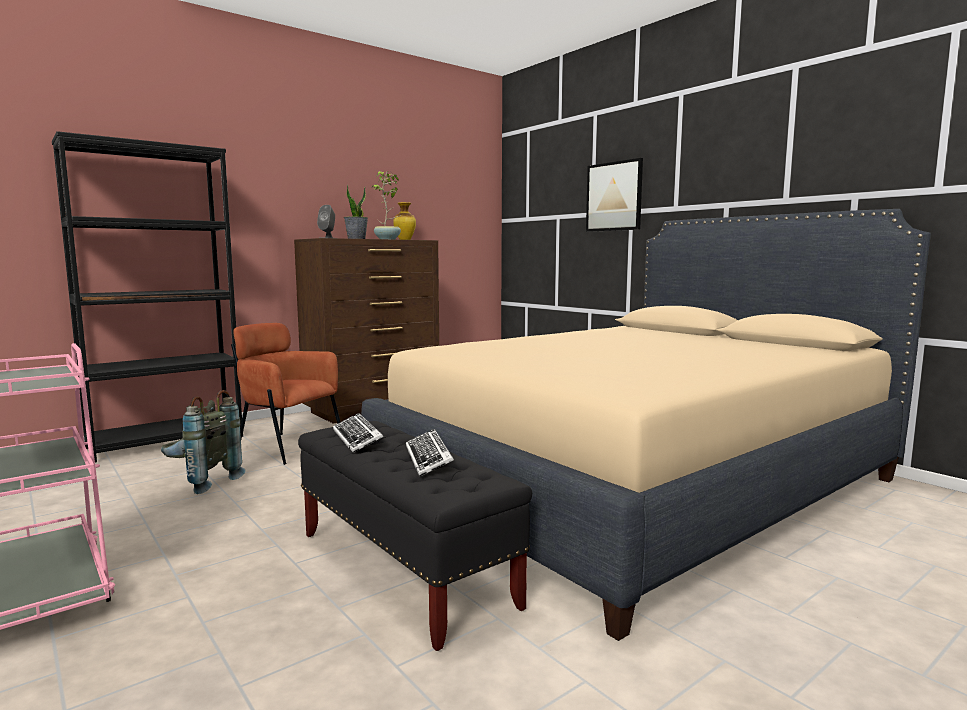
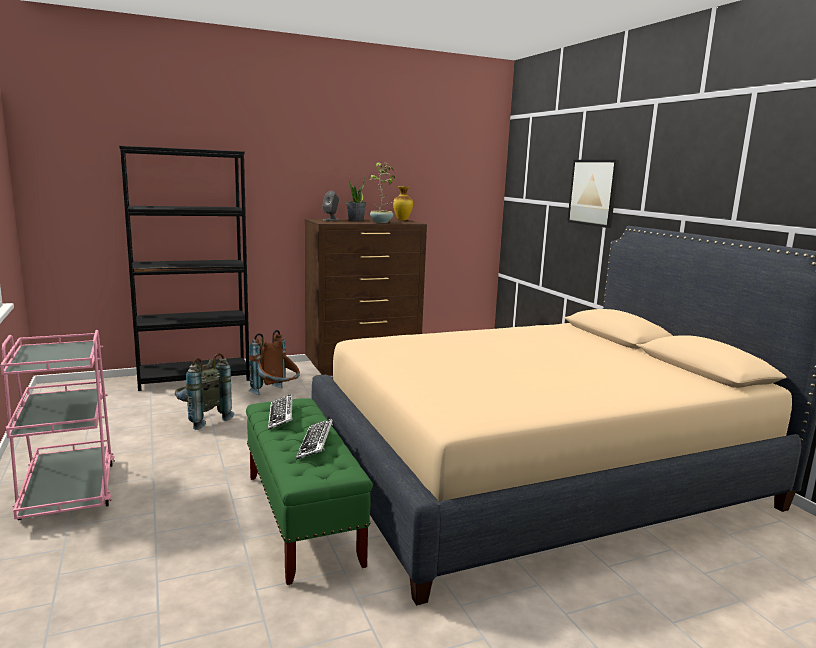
camera: 15 degrees right, 5 degrees up
(287, 446) = (277, 395): brown armchair -> brown backpack
(403, 569) = (302, 518): black bench -> green bench

